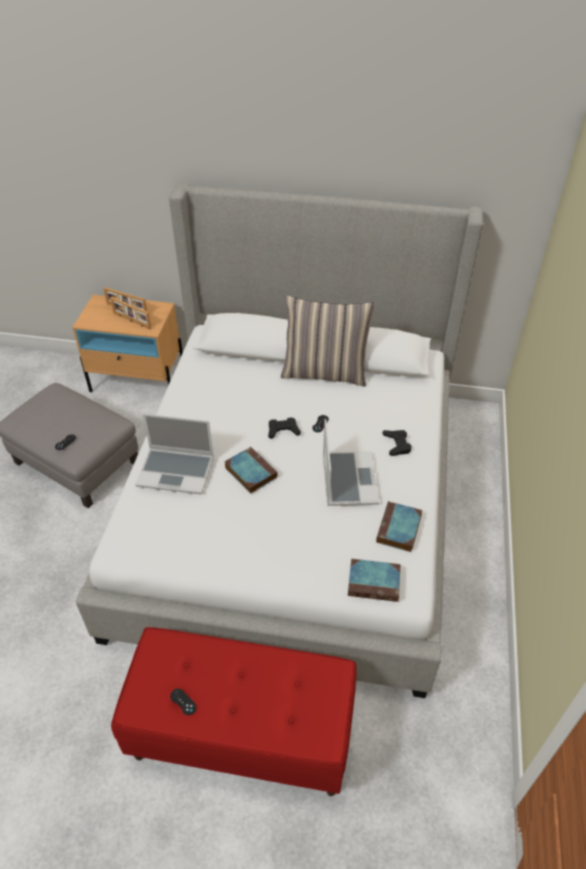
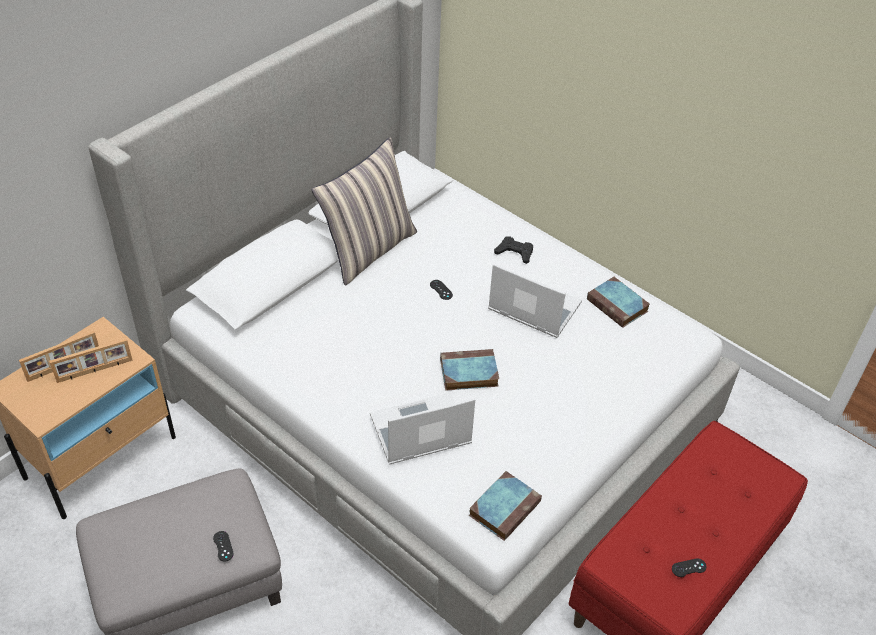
camera: 60 degrees left, 0 degrees up
(177, 471) = (419, 432): laptop -> laptop turned 150 degrees counterclockwise
(283, 430) = (428, 321): black game controller -> none
(375, 582) = (666, 351): book -> book (505, 507)

